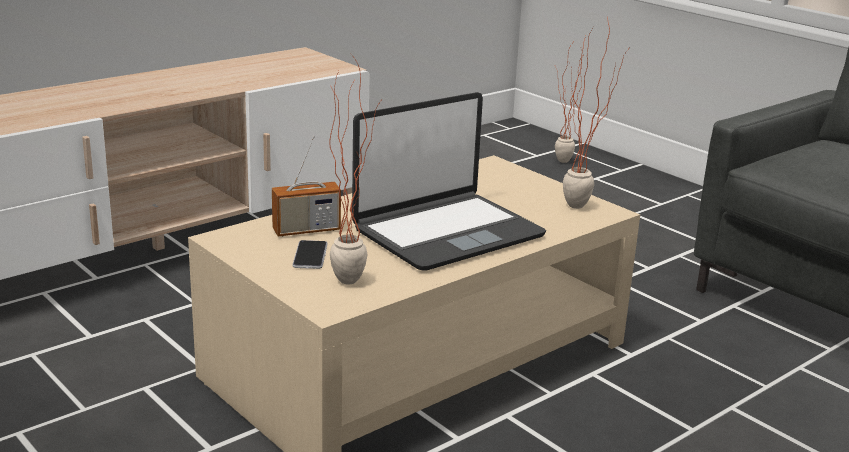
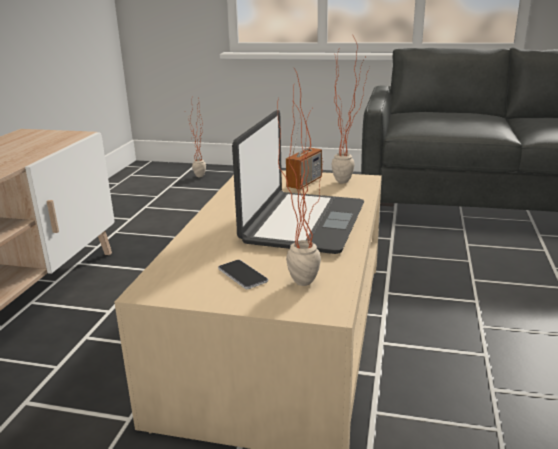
camera: 35 degrees left, 0 degrees up
(306, 230) = (205, 257): radio -> radio (304, 183)

